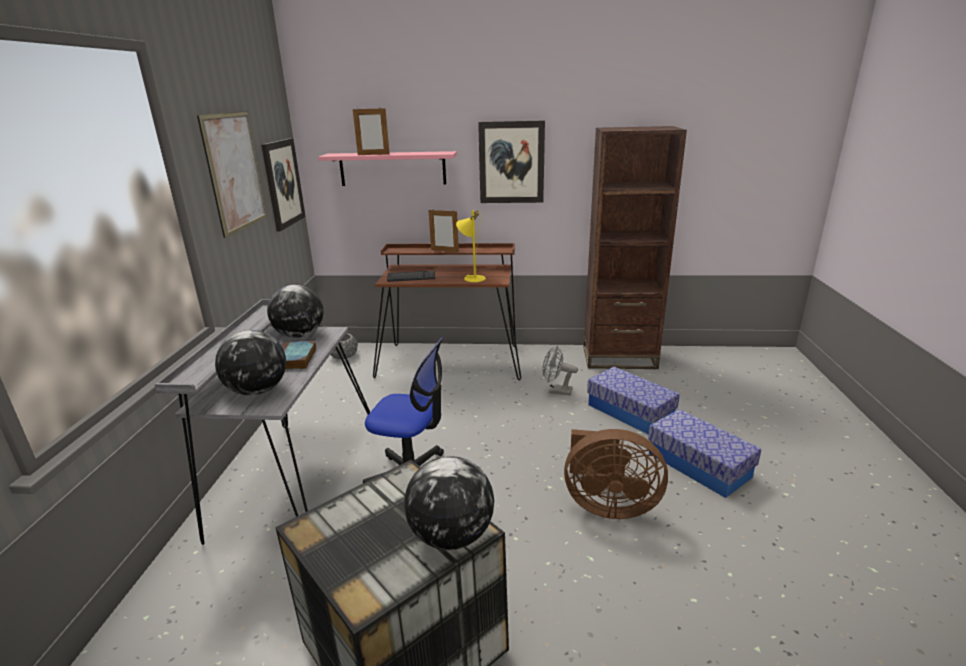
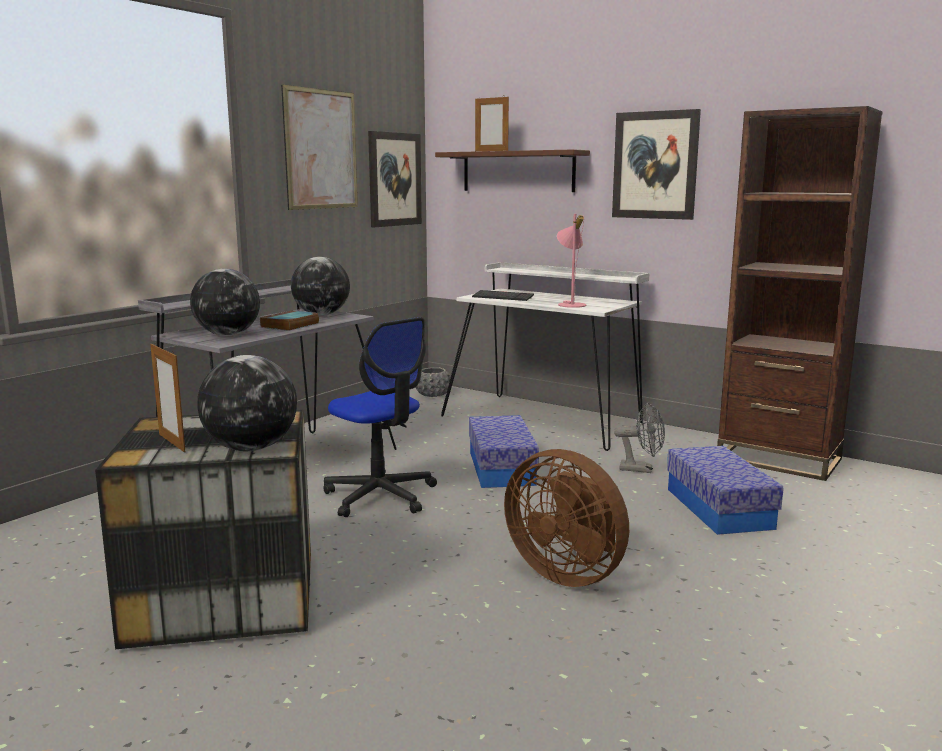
camera: 30 degrees right, 10 degrees down
(392, 168) = (518, 171): pink shelf -> brown shelf
(444, 250) = (557, 273): picture frame -> picture frame (172, 443)
(451, 360) = (546, 419): brown desk -> white desk
(472, 277) = (570, 304): yellow table lamp -> pink table lamp
(556, 391) = (641, 469): grey fan -> grey fan turned 150 degrees clockwise
(698, 465) = (749, 576): storage box -> storage box (501, 468)

